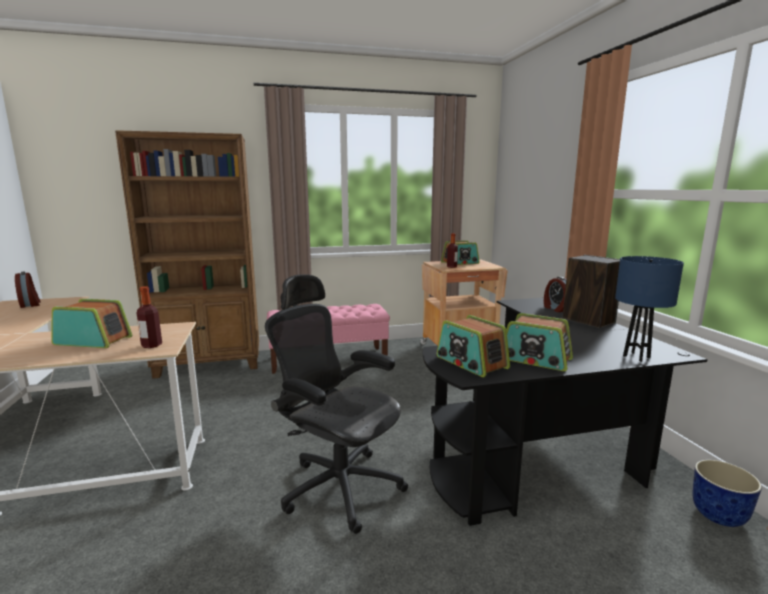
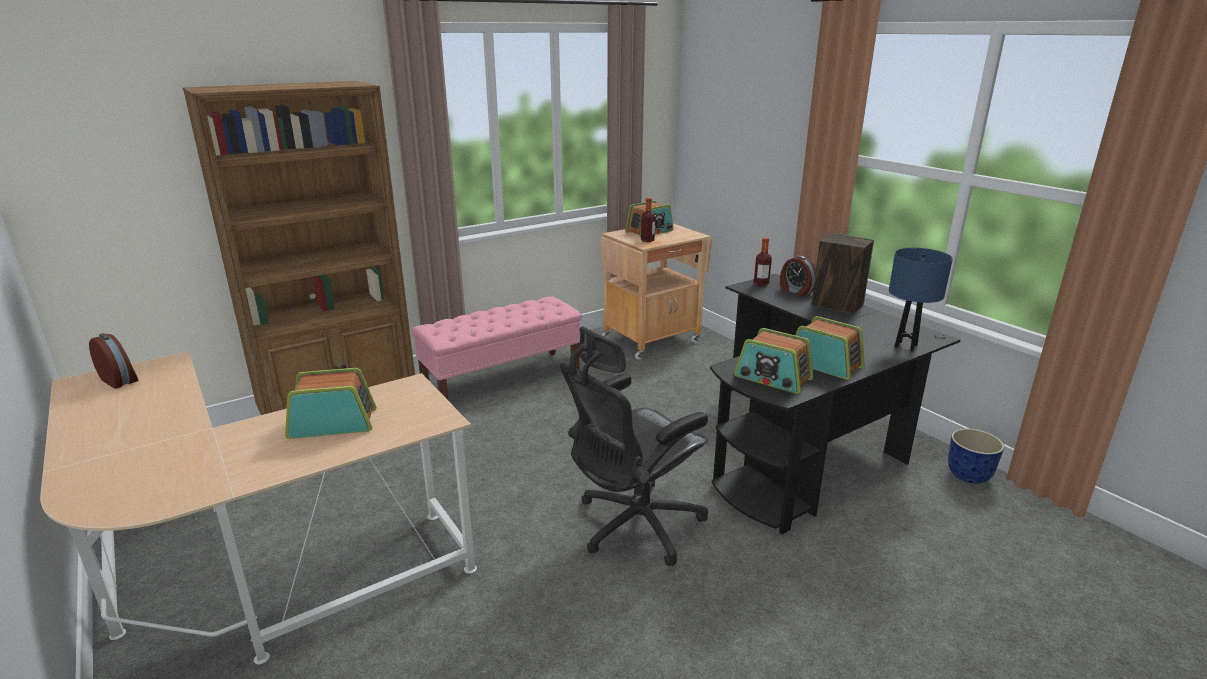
camera: 20 degrees left, 10 degrees up
(151, 345) = (421, 417): bottle -> bottle (761, 284)
(338, 485) = (634, 527): office chair -> office chair turned 60 degrees counterclockwise
(535, 359) = (825, 364): radio -> radio turned 150 degrees counterclockwise

